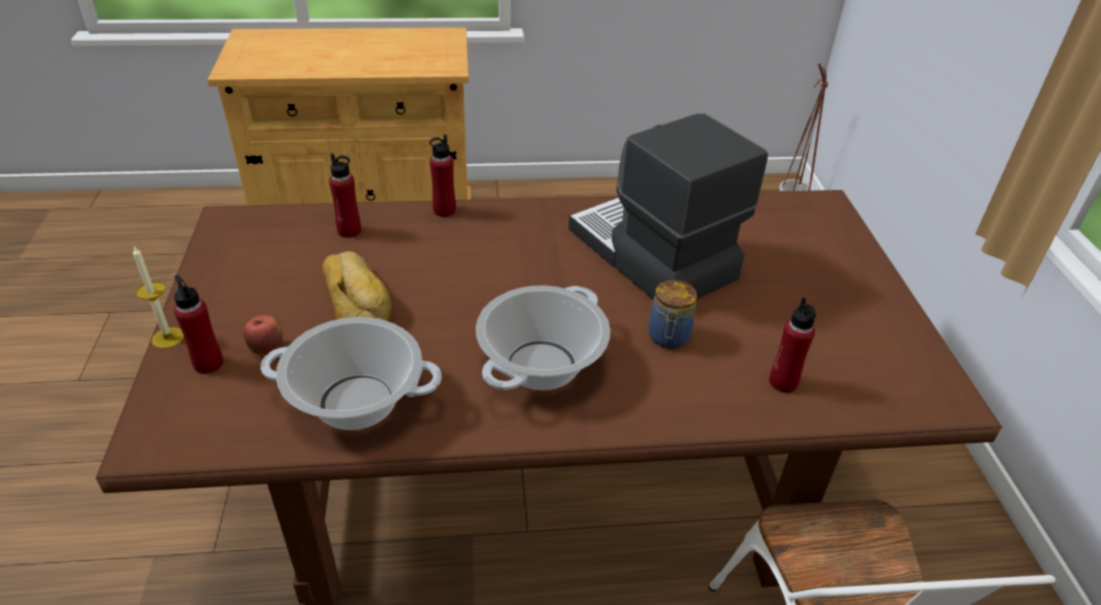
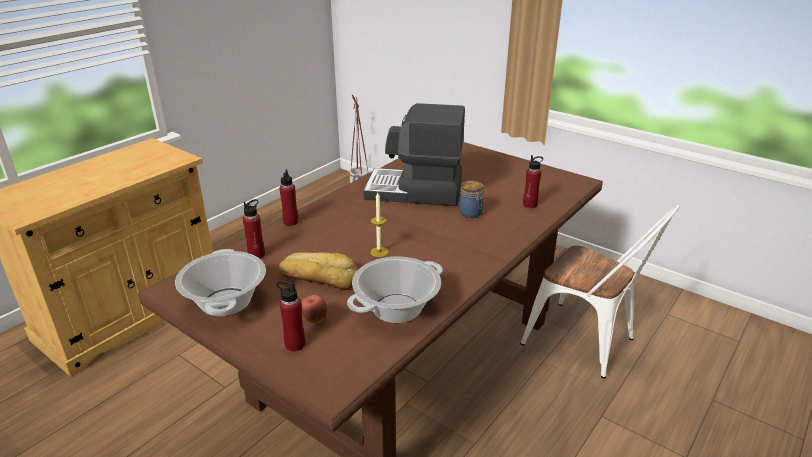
camera: 45 degrees left, 10 degrees down
(168, 338) = (248, 351): candle -> candle (379, 252)
(541, 365) = (444, 249): cooking pot -> cooking pot (225, 302)

